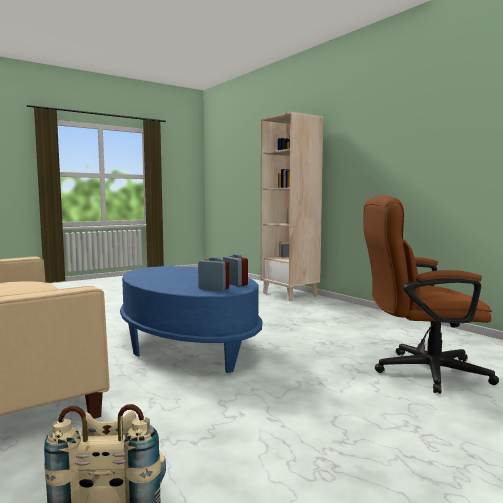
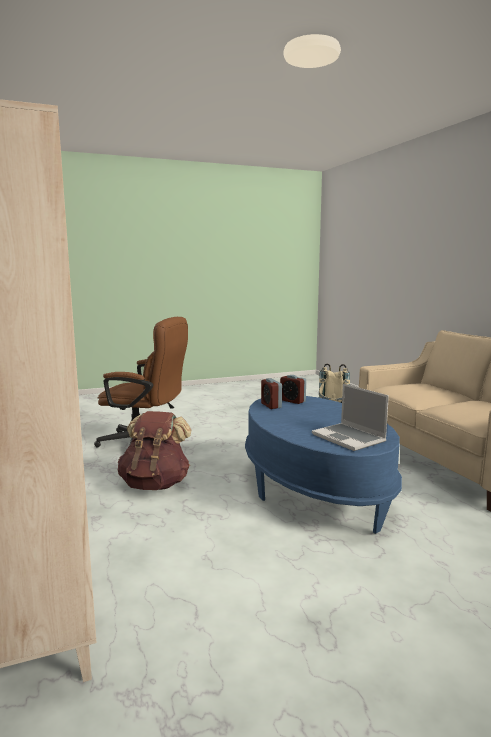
camera: 165 degrees left, 5 degrees up
(164, 270) = (349, 438): none -> laptop
(329, 335) = (155, 484): none -> brown backpack

